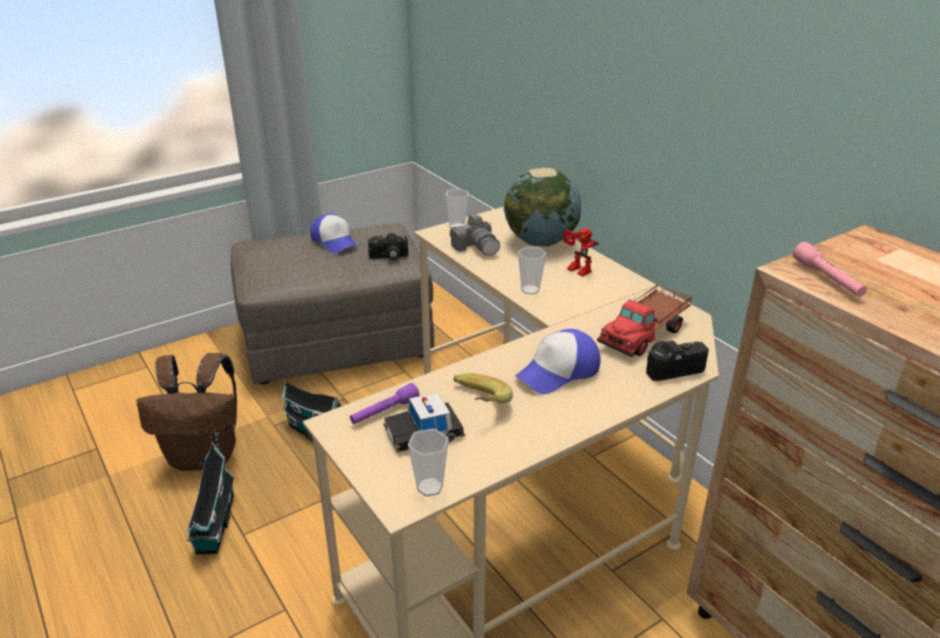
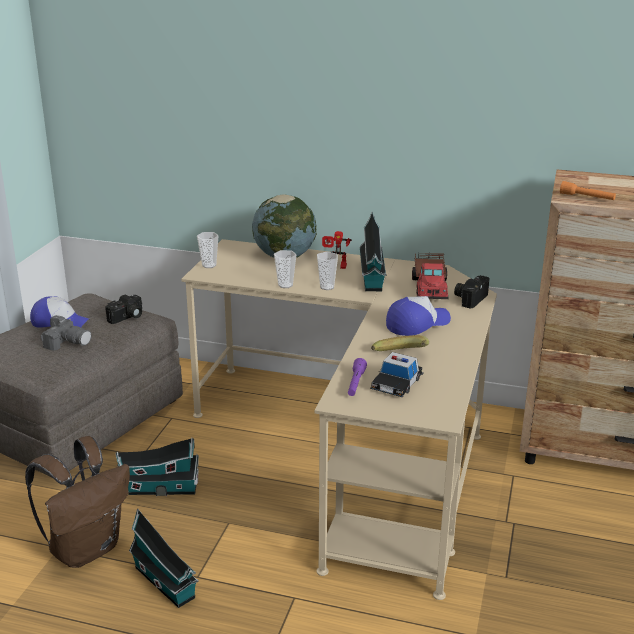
camera: 40 degrees left, 5 degrees down
(430, 487) = (444, 405): cup -> cup (285, 285)
(477, 247) = (247, 274): camera -> camera (67, 342)
(558, 372) = (417, 323): cap -> cap turned 135 degrees counterclockwise
(592, 298) = (372, 279): none -> toy house
(827, 279) = (587, 198): pink flashlight -> orange flashlight

